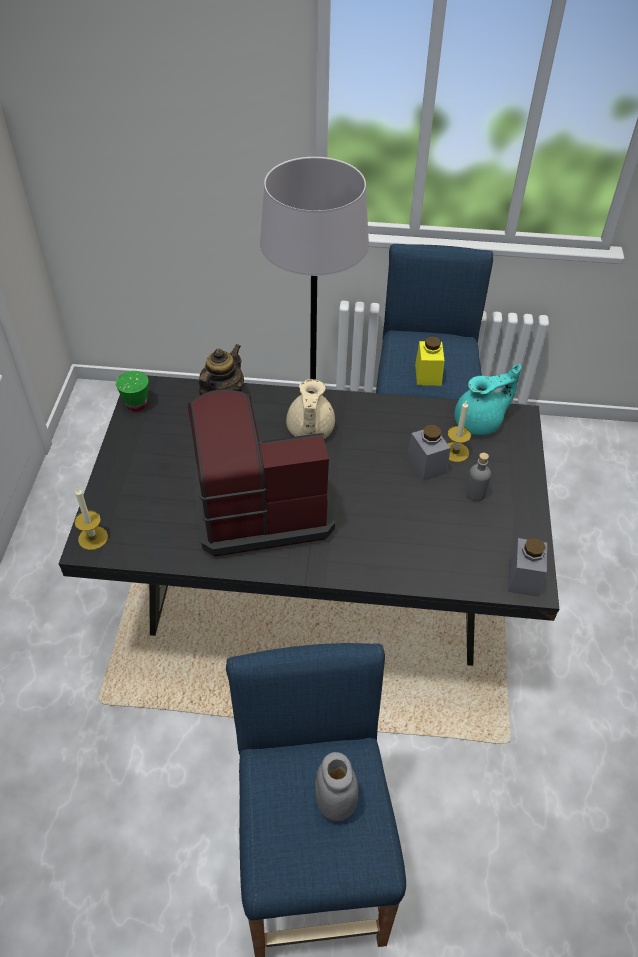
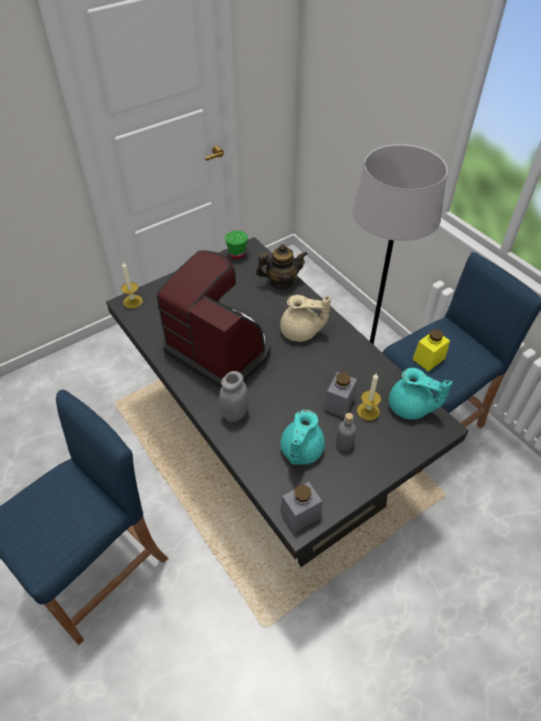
camera: 50 degrees right, 0 degrees up
(309, 431) = (301, 332): beige teapot -> beige teapot turned 135 degrees counterclockwise
(335, 803) = (62, 520): grey jar -> grey jar (235, 414)
(454, 530) = (300, 451): none -> turquoise teapot

